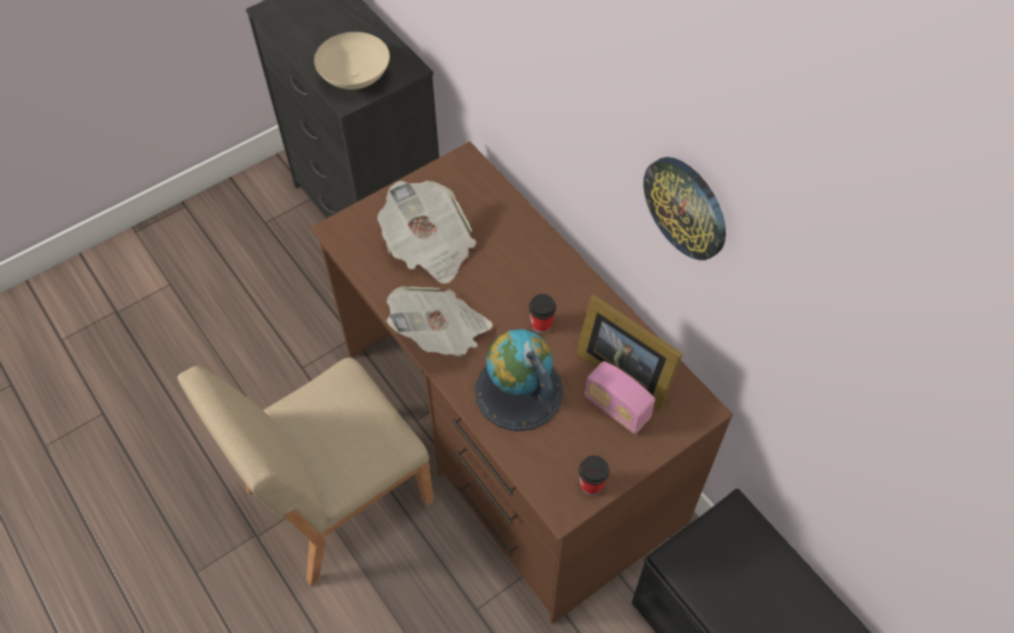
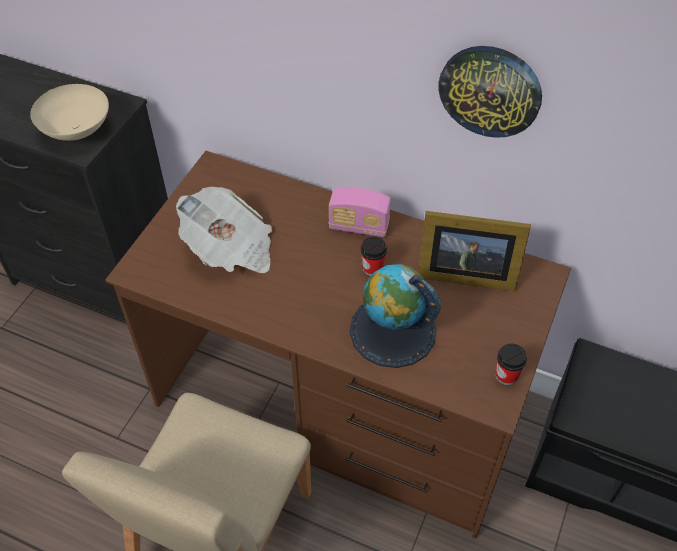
camera: 30 degrees left, 5 degrees down
(441, 334) = (292, 315): newspaper -> none
(616, 408) = (481, 305): radio -> radio (359, 226)

